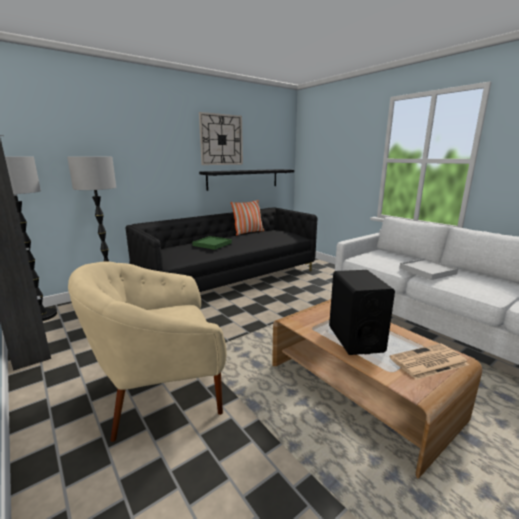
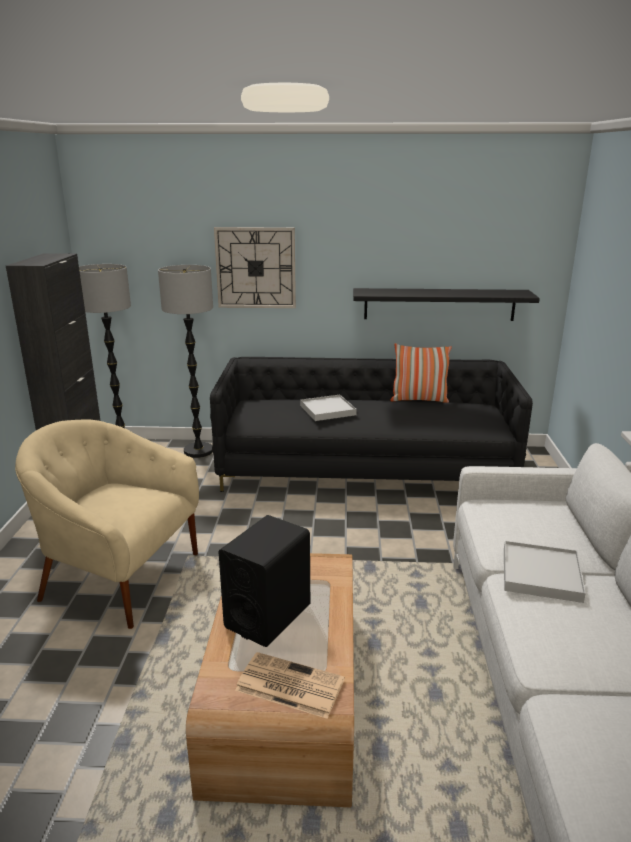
camera: 40 degrees right, 5 degrees up
(212, 244) = (328, 410): green tray -> white tray
(221, 140) = (399, 237): wall clock -> wall clock (256, 268)

